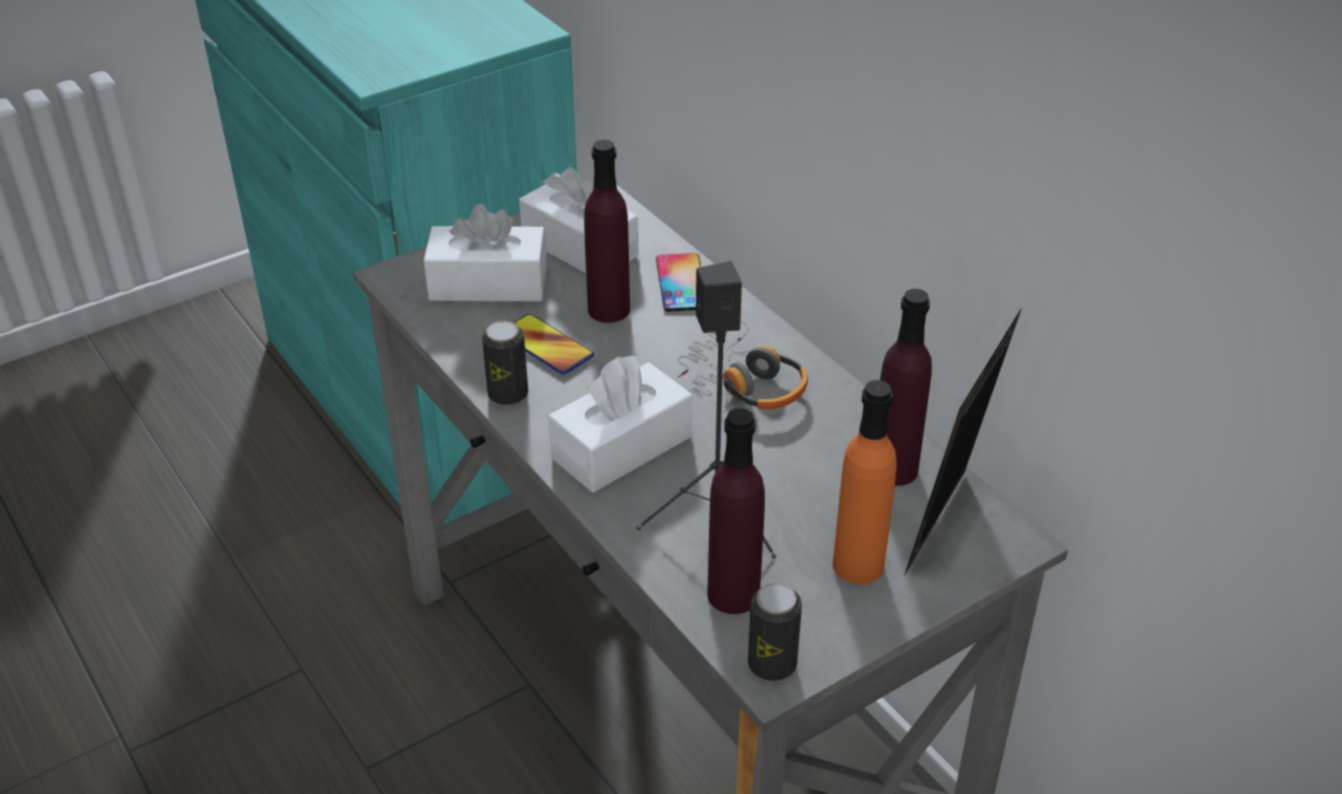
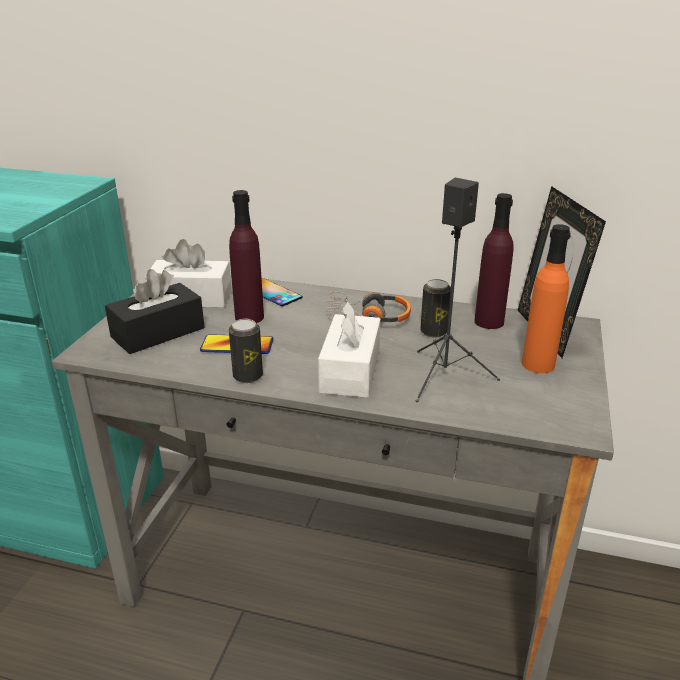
camera: 40 degrees left, 10 degrees down
(488, 284) = (158, 332): white tissue box -> black tissue box
(733, 594) = (508, 405): purple bottle -> none
(772, 664) = (574, 424): can -> can (433, 332)

